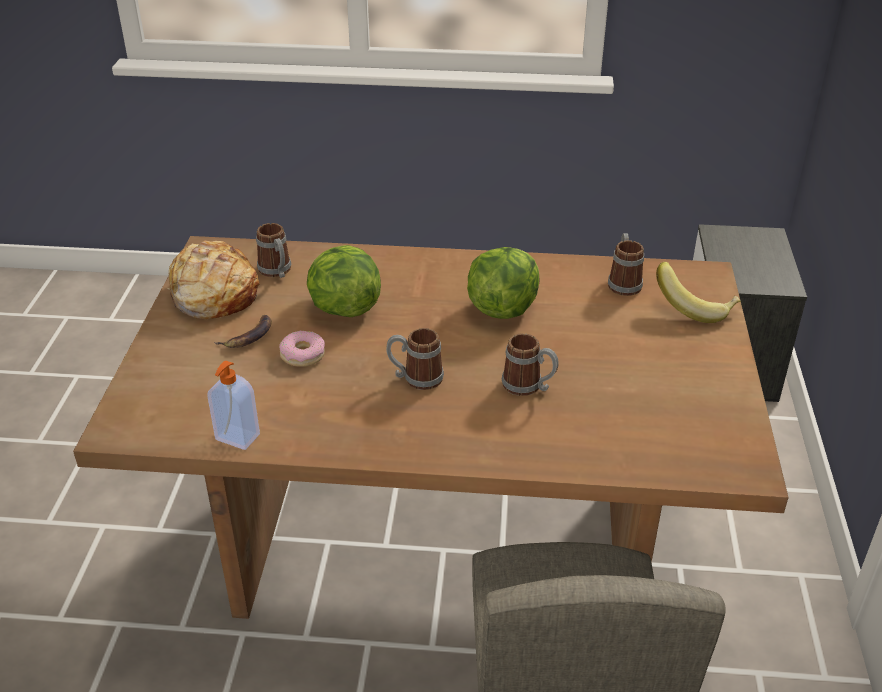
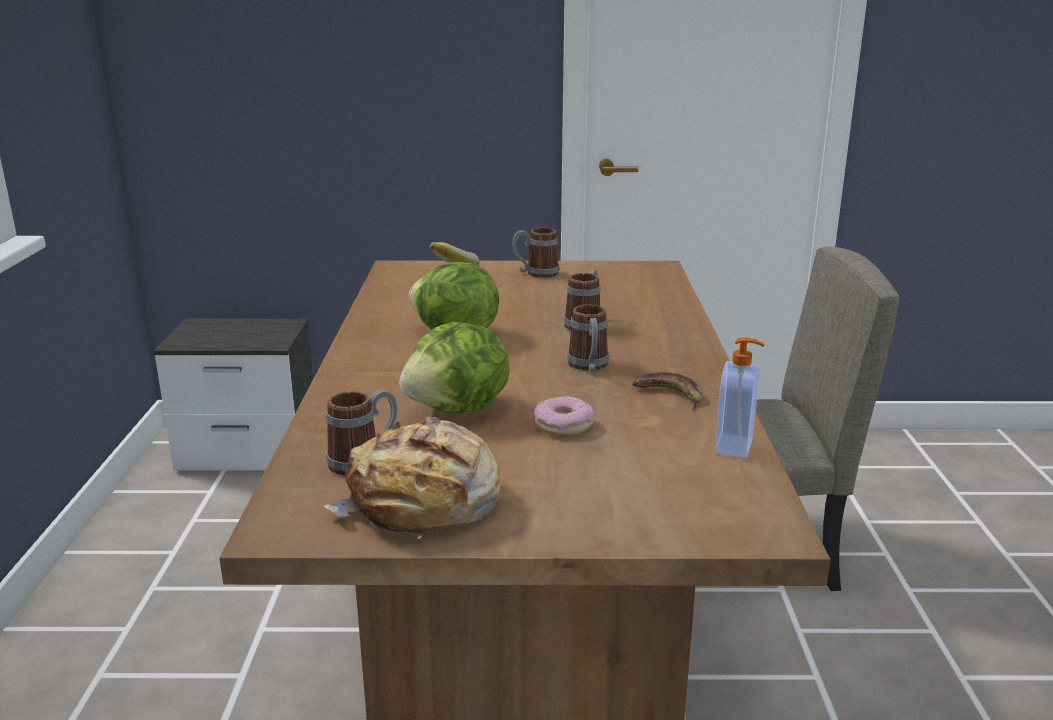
camera: 95 degrees left, 15 degrees down
(249, 336) = (531, 463): banana -> banana (669, 395)
(623, 282) = (408, 292): mug -> mug (536, 273)

